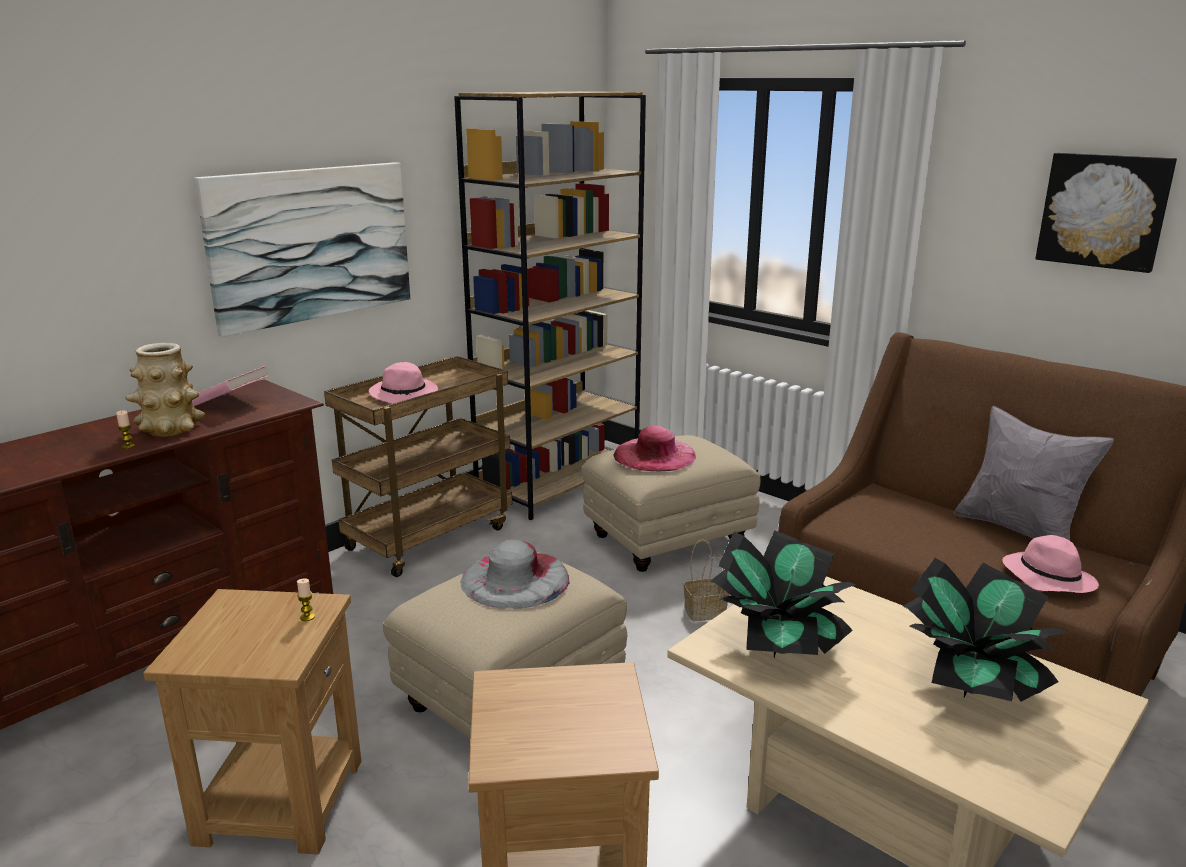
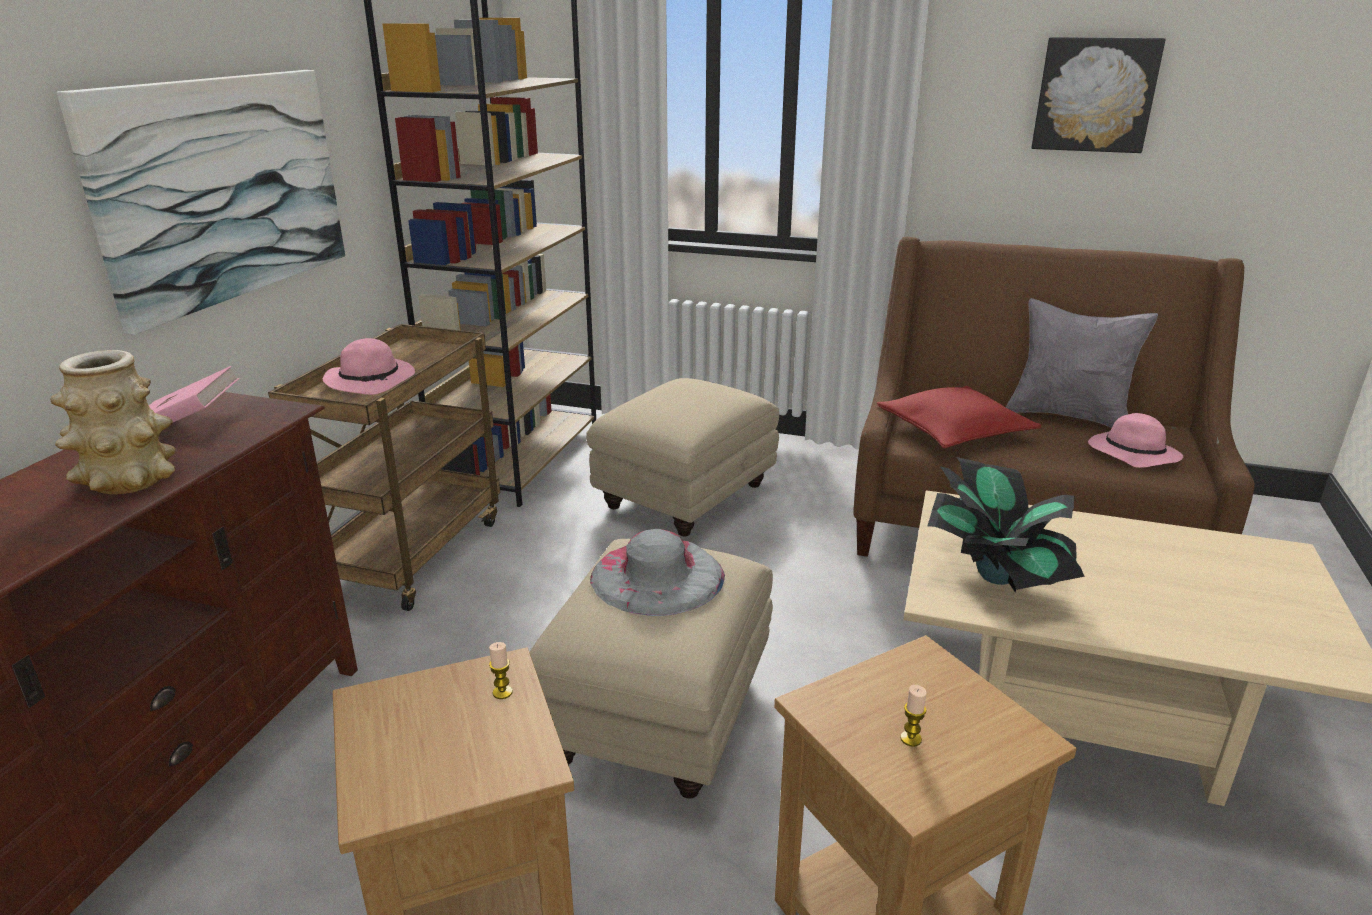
camera: 25 degrees left, 5 degrees up
(128, 446) = (86, 518): candle -> candle (911, 739)
(654, 455) = (672, 405): pink hat -> none
(706, 611) = (780, 562): basket -> none
(882, 522) = (954, 431): none -> red pillow
(973, 682) = (1184, 567): potted plant -> none

